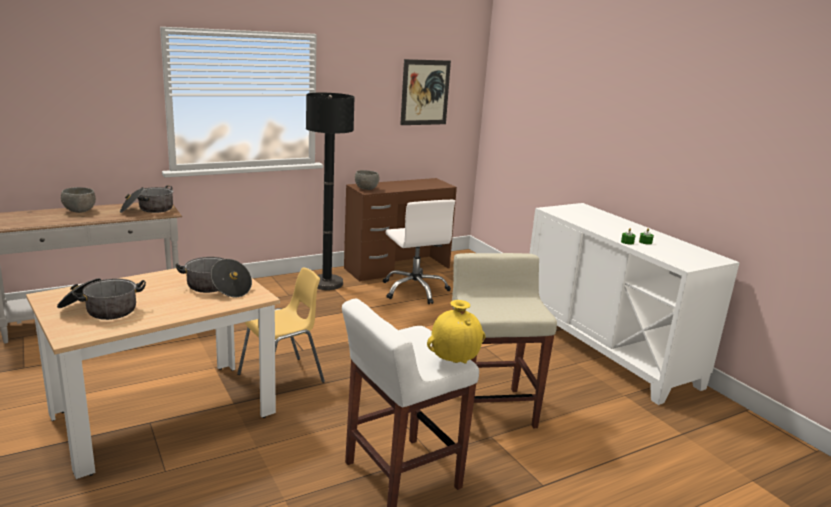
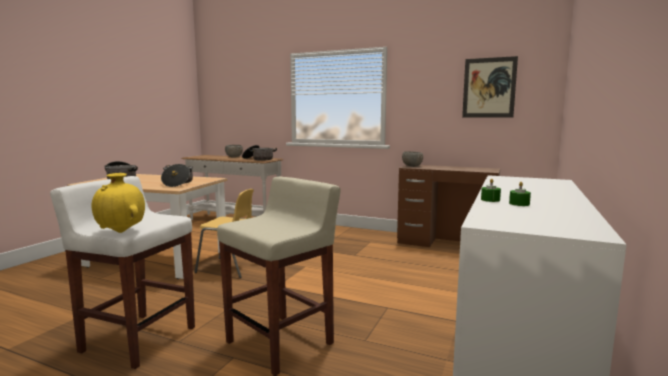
camera: 55 degrees right, 10 degrees down
(326, 283) = (372, 238): black floor lamp -> none
(415, 290) = (425, 258): white office chair -> none

